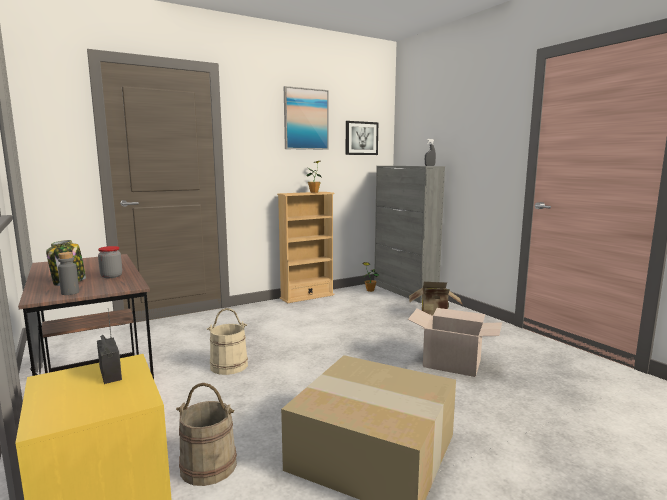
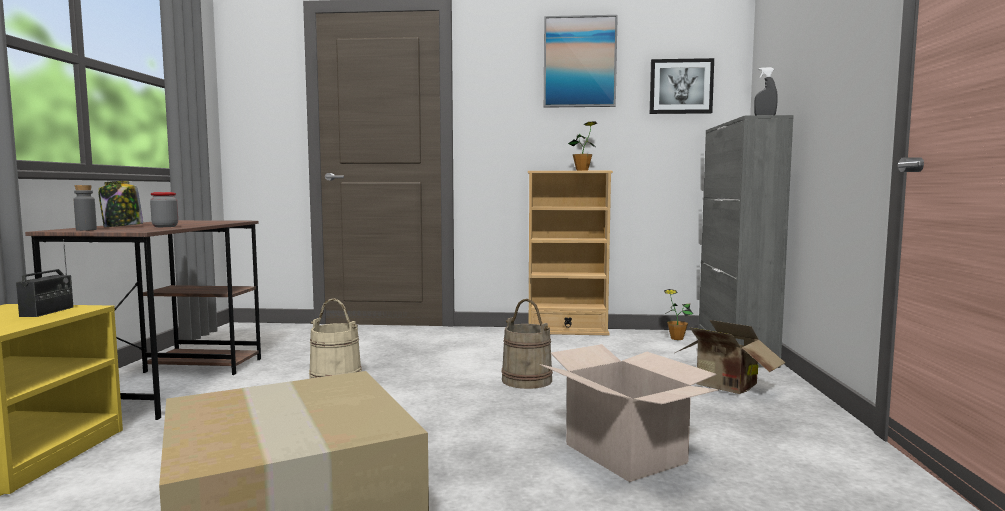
camera: 35 degrees right, 5 degrees down
(209, 466) = (131, 461): beige bucket -> beige bucket (527, 380)

